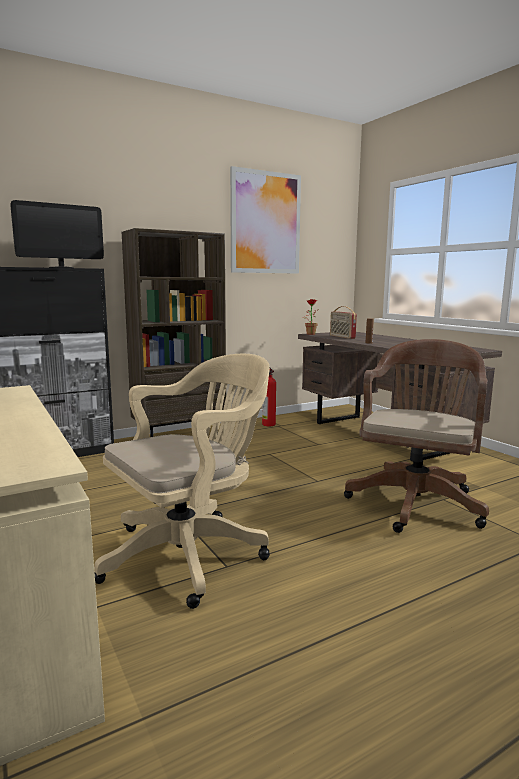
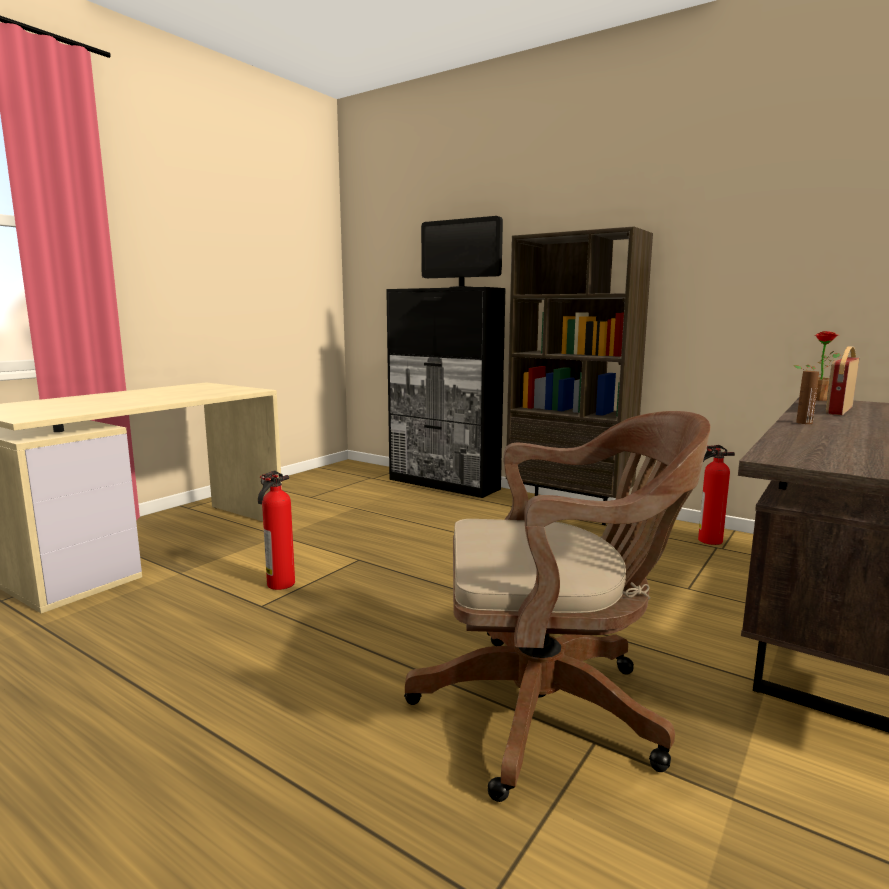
camera: 65 degrees right, 0 degrees up
(190, 553) = (279, 584): beige office chair -> fire extinguisher
(265, 223) = (775, 195): picture -> none

